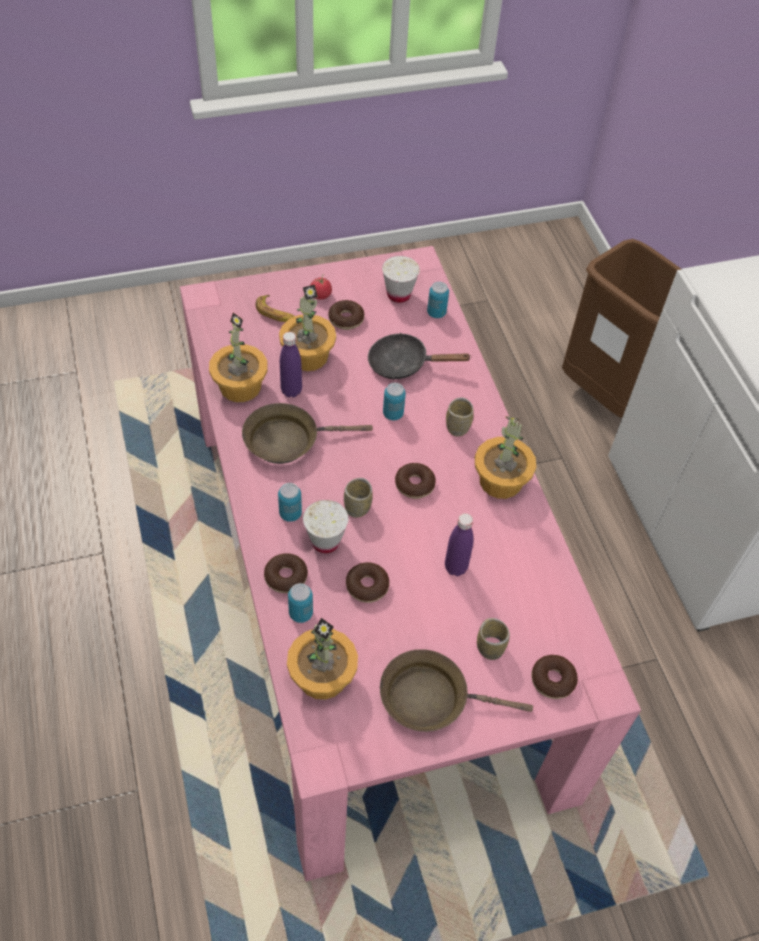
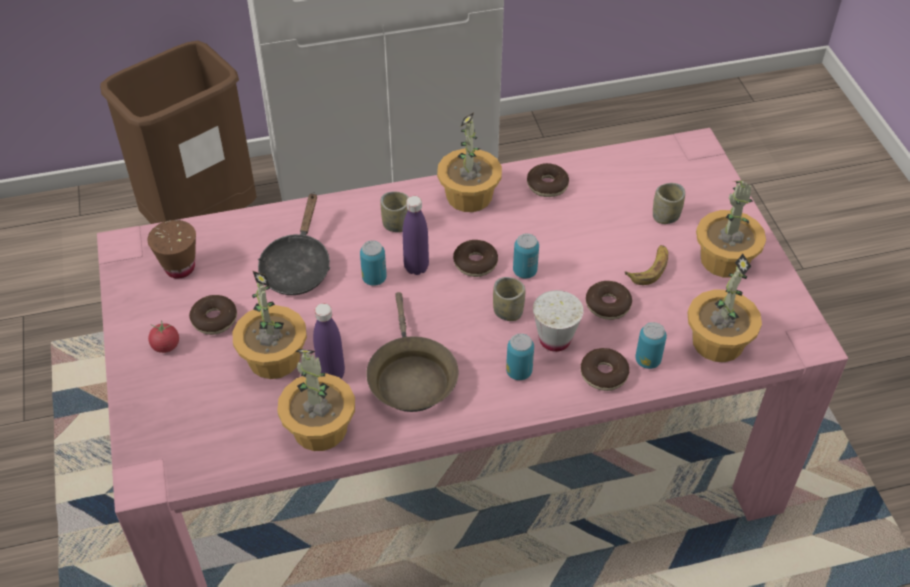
camera: 85 degrees left, 5 degrees down
(276, 313) = (192, 393): banana -> banana (649, 268)
(398, 295) = (180, 268): white cup -> brown cup
(431, 697) = (724, 260): brown frying pan -> potted plant
(436, 313) = (217, 234): can -> can (524, 271)
(455, 567) = (578, 236): purple bottle -> purple bottle (416, 267)
(553, 680) = (692, 177): donut -> donut (547, 185)

